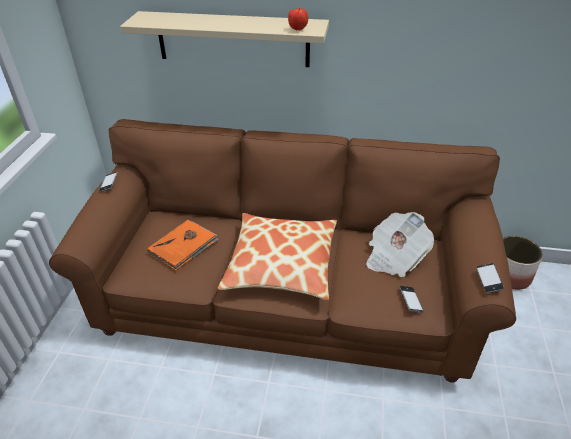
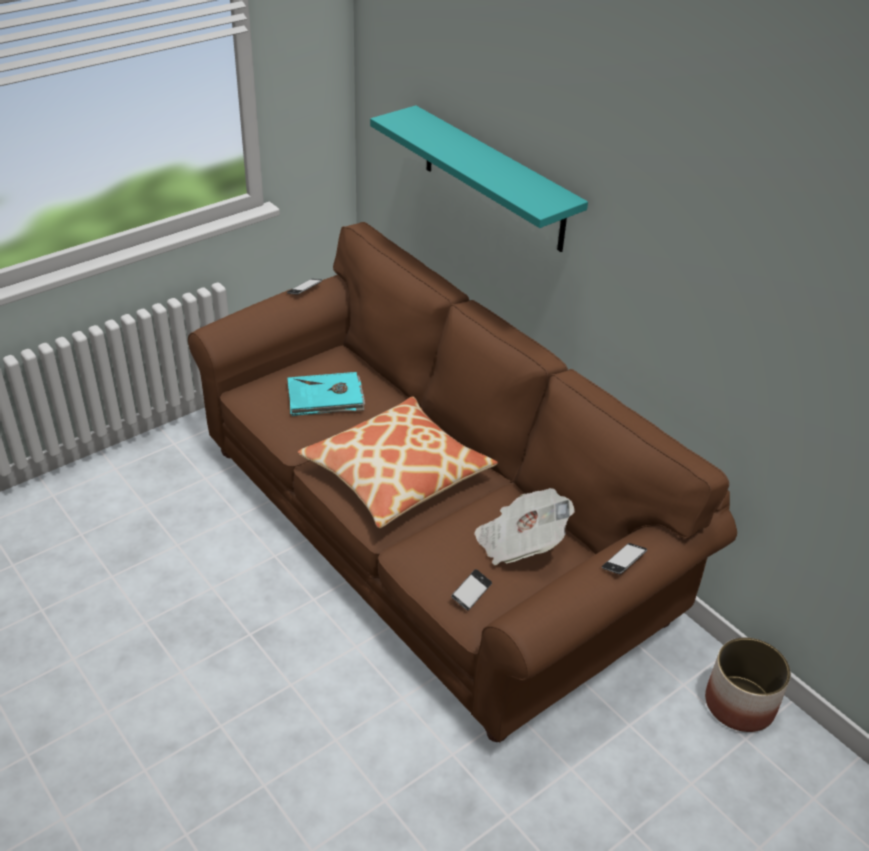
camera: 40 degrees right, 0 degrees up
(184, 247) = (326, 398): orange book -> turquoise book
(233, 39) = (493, 179): beige shelf -> turquoise shelf
(298, 29) = (528, 199): apple -> none
(488, 280) = (534, 609): phone -> phone (623, 561)

